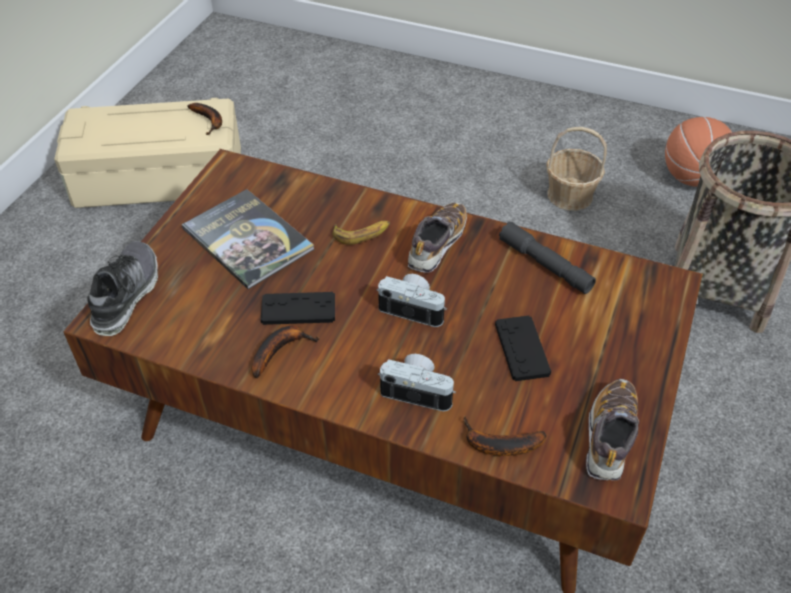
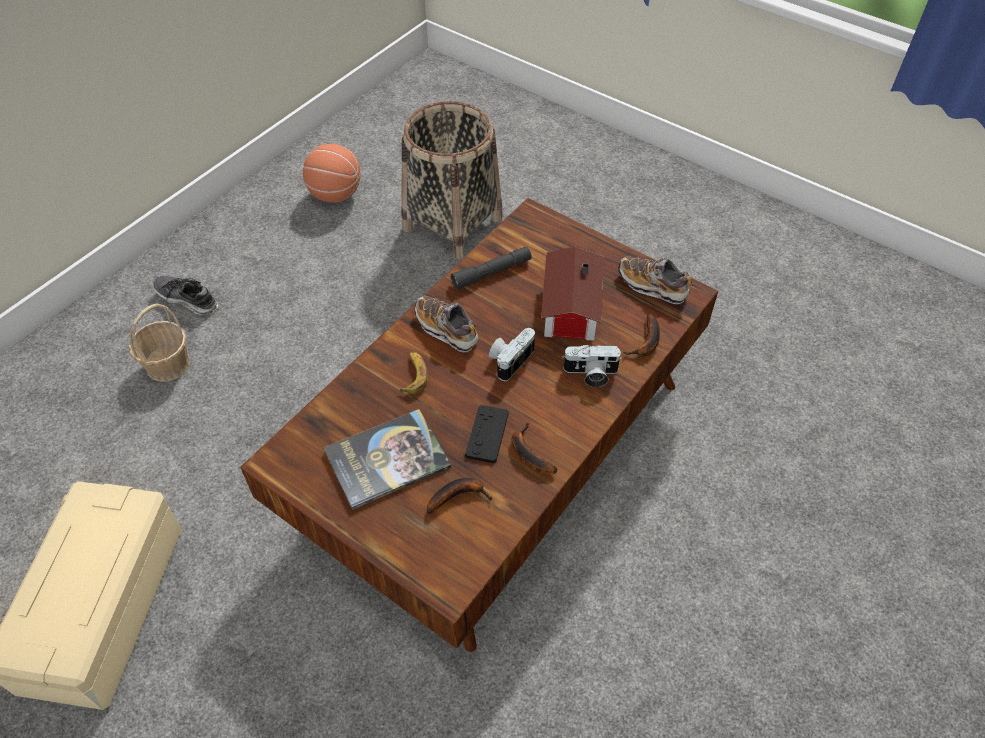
camera: 75 degrees left, 5 degrees up
(126, 295) = (425, 565): shoe -> shoe (187, 299)
(209, 121) = (109, 505): banana -> banana (458, 495)
(418, 390) = (590, 374): camera -> camera turned 120 degrees counterclockwise
(522, 349) = (568, 308): black game controller -> toy house
(569, 195) = (316, 272): basket -> basket (167, 364)

